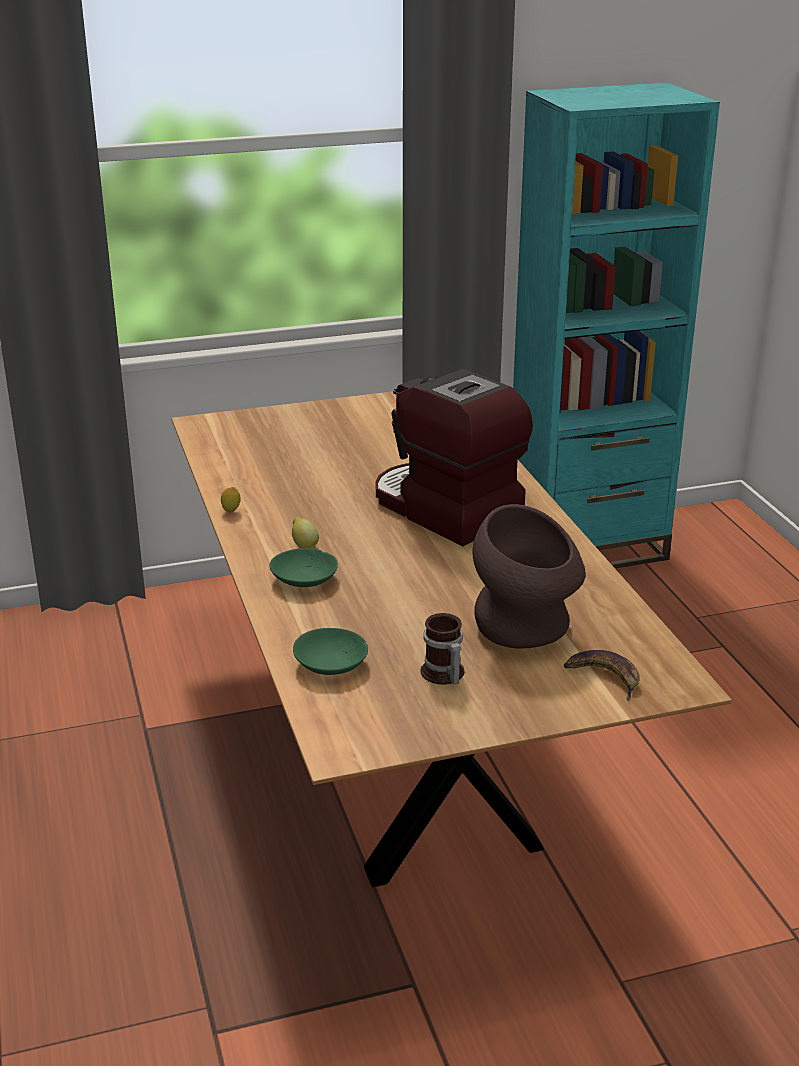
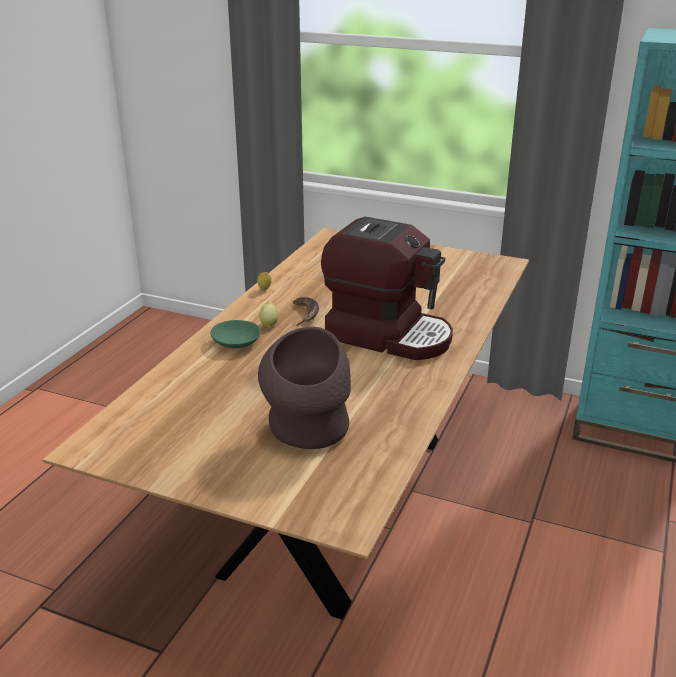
camera: 40 degrees right, 0 degrees up
(331, 664) = (165, 398): green bowl -> none
(442, 675) = (211, 435): mug -> none
(444, 509) = (389, 335): coffee machine -> coffee machine turned 120 degrees clockwise
(605, 677) = (304, 490): banana -> banana (305, 314)

